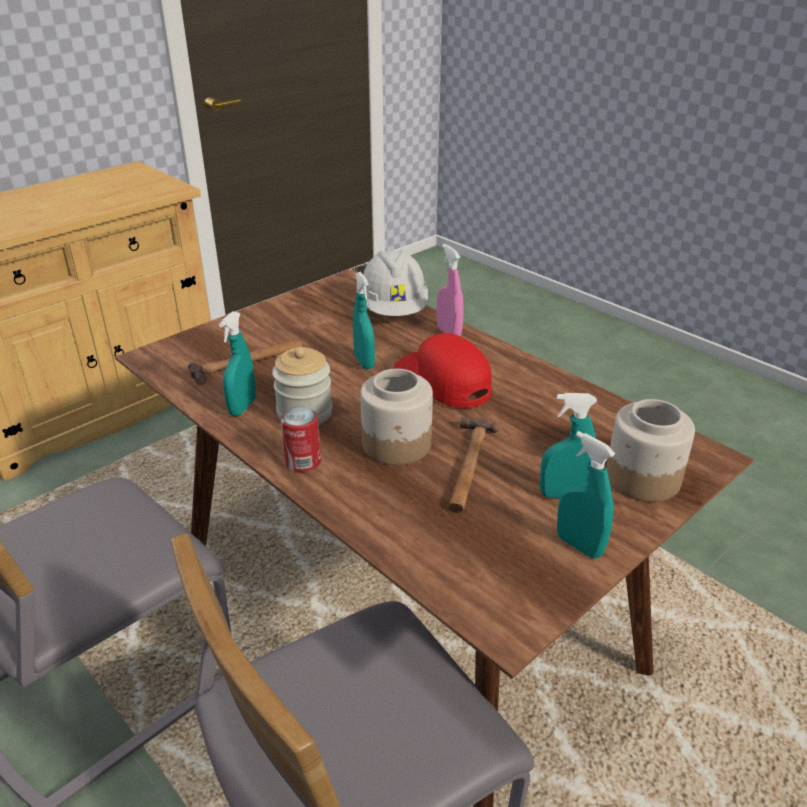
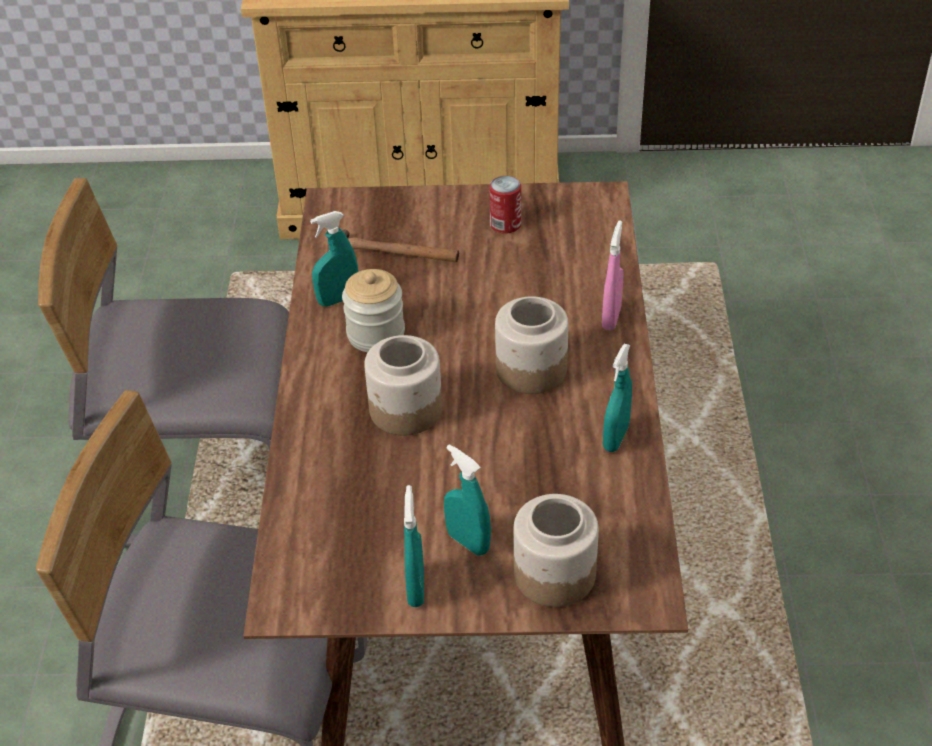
camera: 45 degrees right, 10 degrees up
(303, 462) = (319, 381): can -> can (505, 224)
(364, 362) = (489, 308): turquoise spray bottle -> turquoise spray bottle (615, 438)
(394, 310) = (597, 260): white hard hat -> none
(444, 380) = (530, 370): red cap -> jar
(468, 466) = (431, 466): hammer -> none

